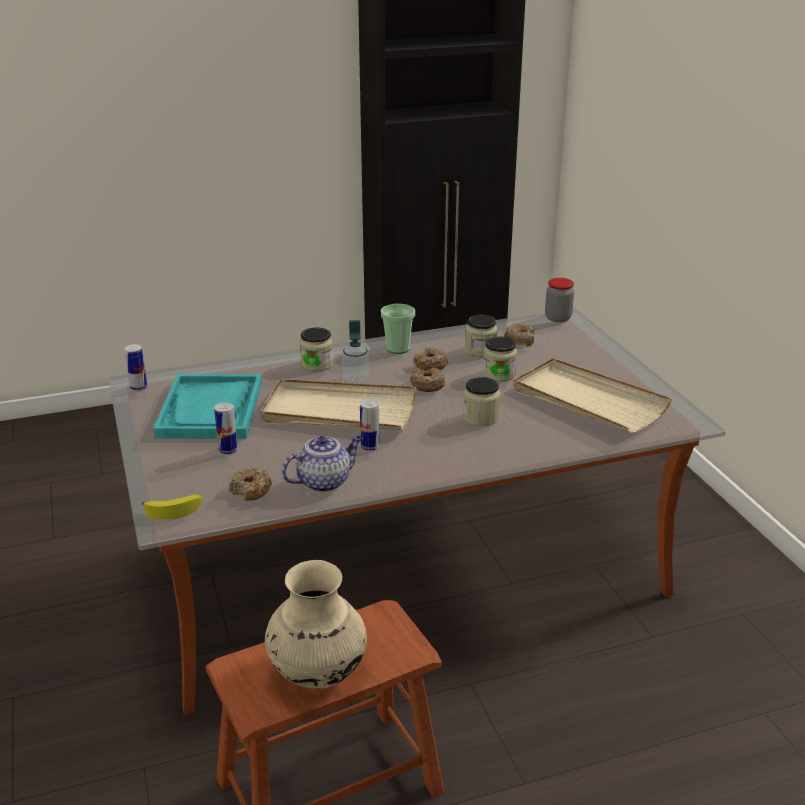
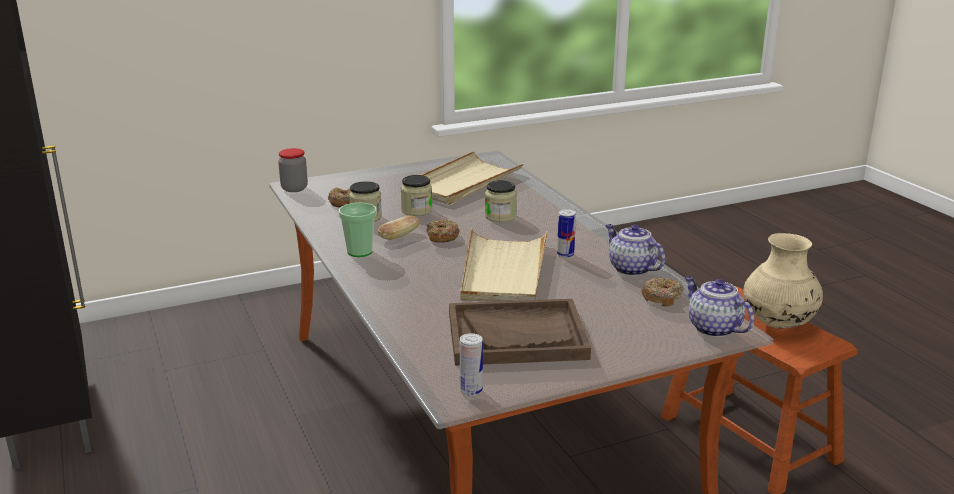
camera: 95 degrees left, 5 degrees down
(175, 510) = (712, 328): banana -> teapot
(211, 410) = (517, 336): turquoise tray -> brown tray
(228, 450) = (597, 316): can -> none
(317, 364) = (398, 289): jar -> none
(356, 379) = (432, 267): soap dispenser -> none
(430, 365) = (399, 236): donut -> bread

